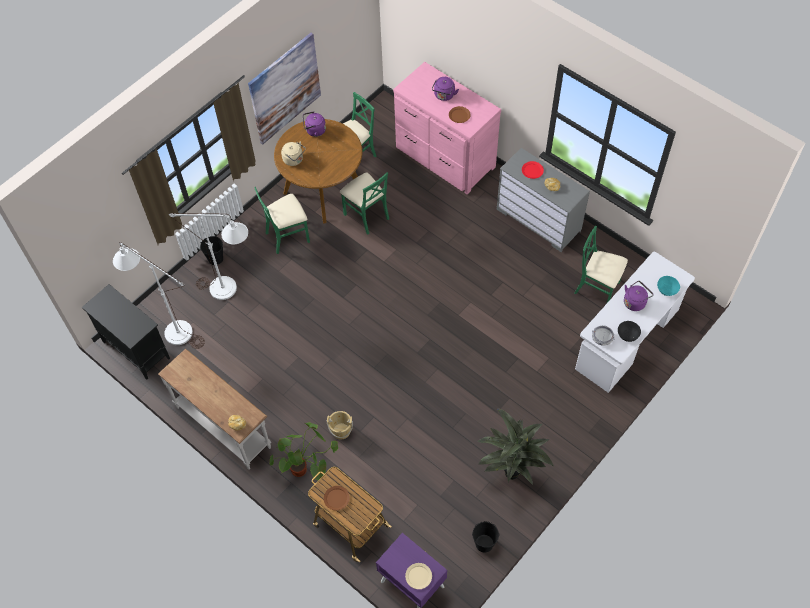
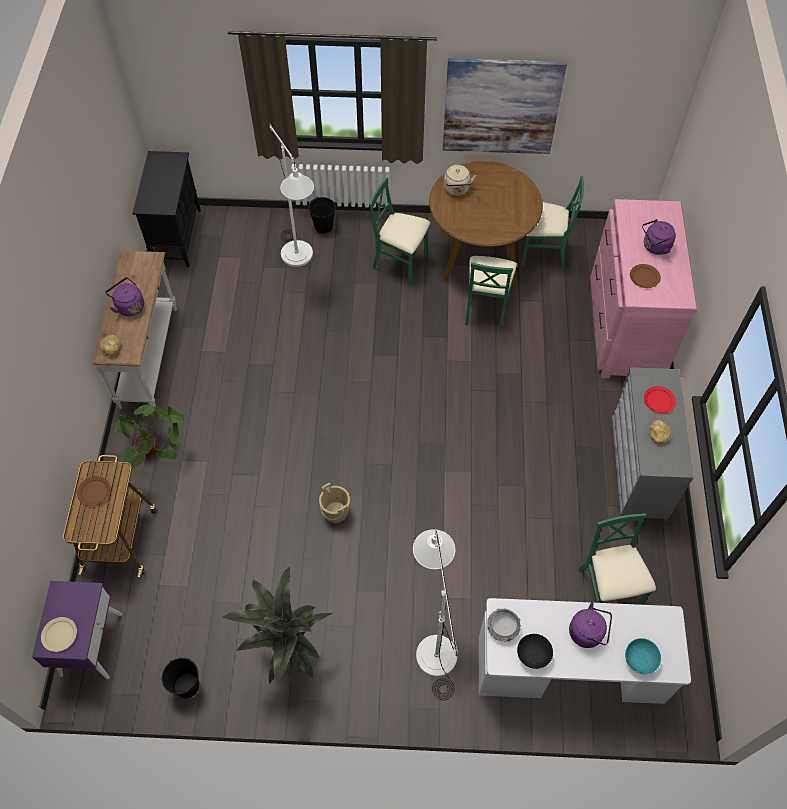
camera: 50 degrees right, 0 degrees up
(172, 329) = (220, 247): white floor lamp -> white floor lamp (434, 644)
(314, 131) = (508, 181): purple kettle -> purple kettle (129, 306)
(341, 431) = (220, 457): beige bucket -> beige bucket (336, 511)

